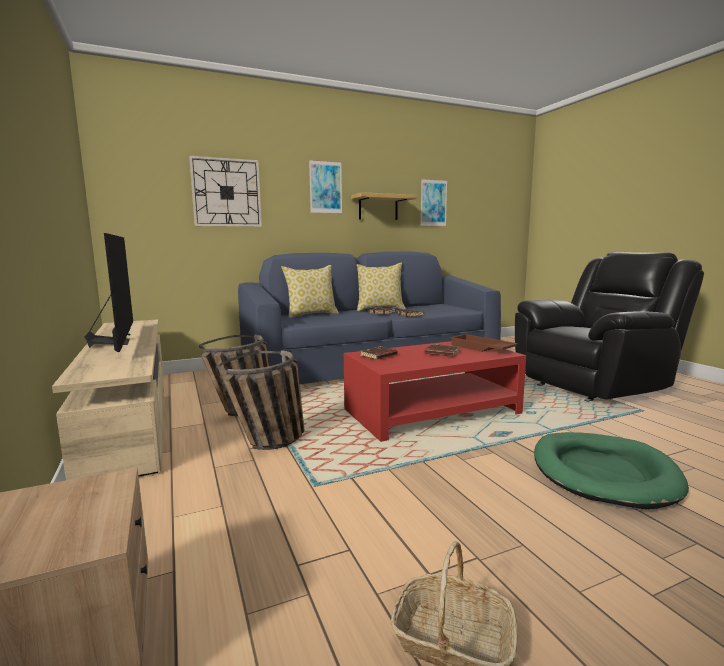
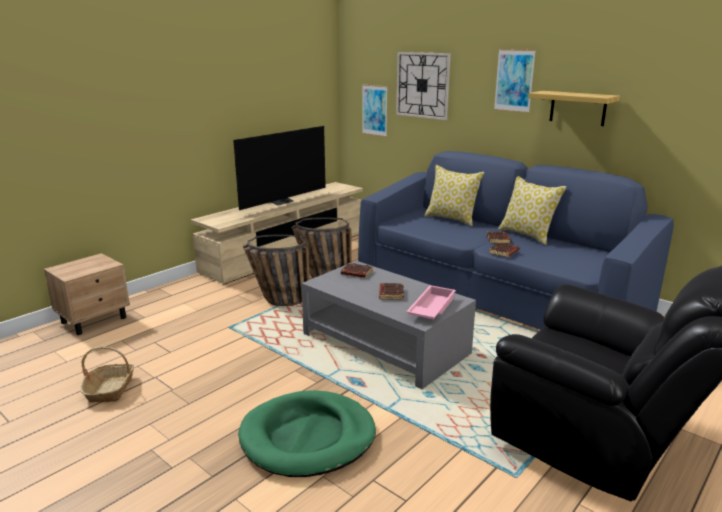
camera: 65 degrees right, 10 degrees up
(431, 412) = (385, 344): red coffee table -> grey coffee table
(433, 203) = (671, 106): picture -> picture (374, 110)
(481, 348) = (430, 308): brown tray -> pink tray

